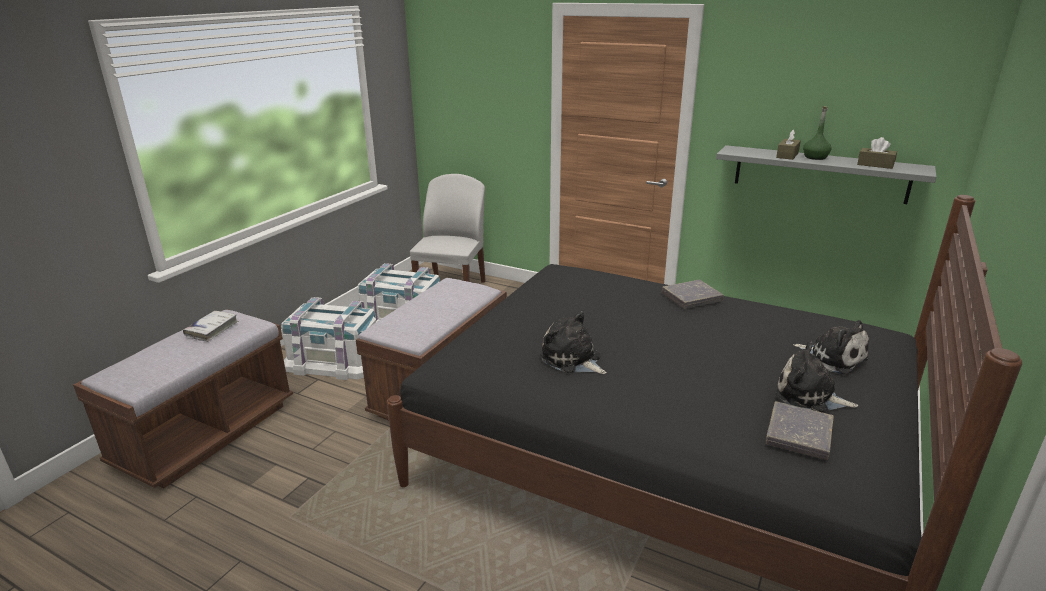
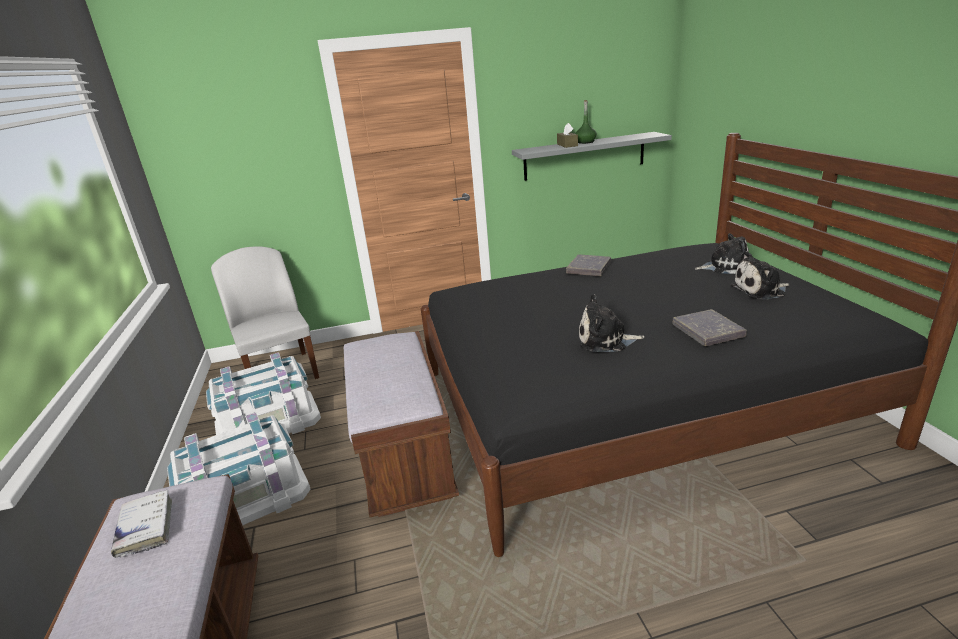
camera: 40 degrees left, 0 degrees up
(798, 434) = (801, 312): grey book -> grey book (707, 331)
(875, 165) = (627, 137): brown tissue box -> none

